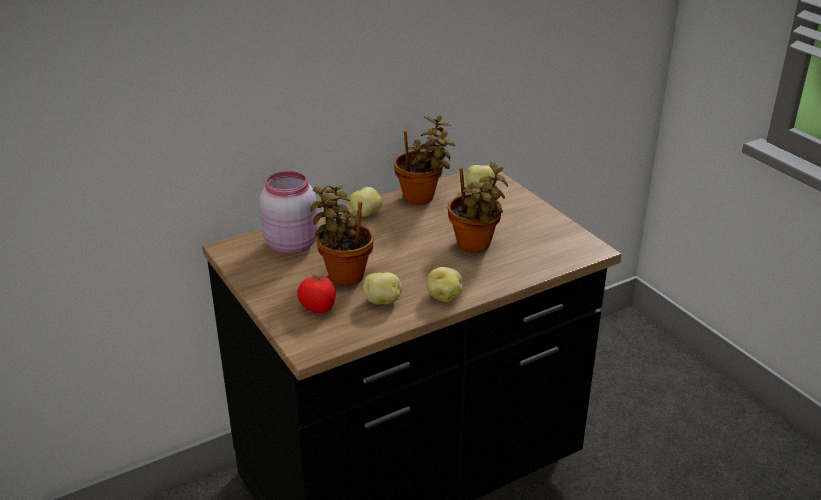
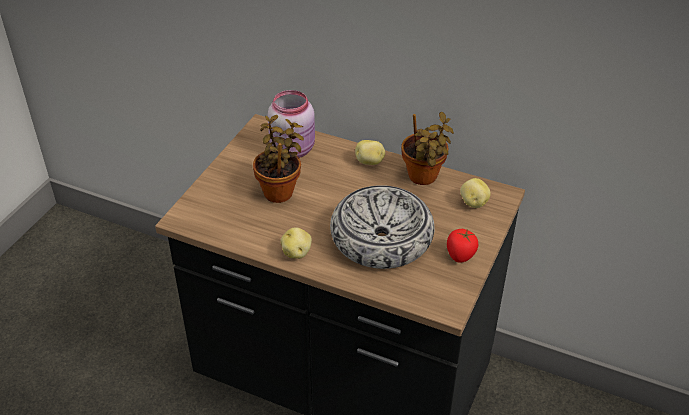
camera: 55 degrees right, 10 degrees up
(318, 307) = (229, 199): tomato -> tomato (460, 255)
(383, 301) = (263, 225): potato -> none
(475, 246) = (382, 238): potted plant -> bowl

